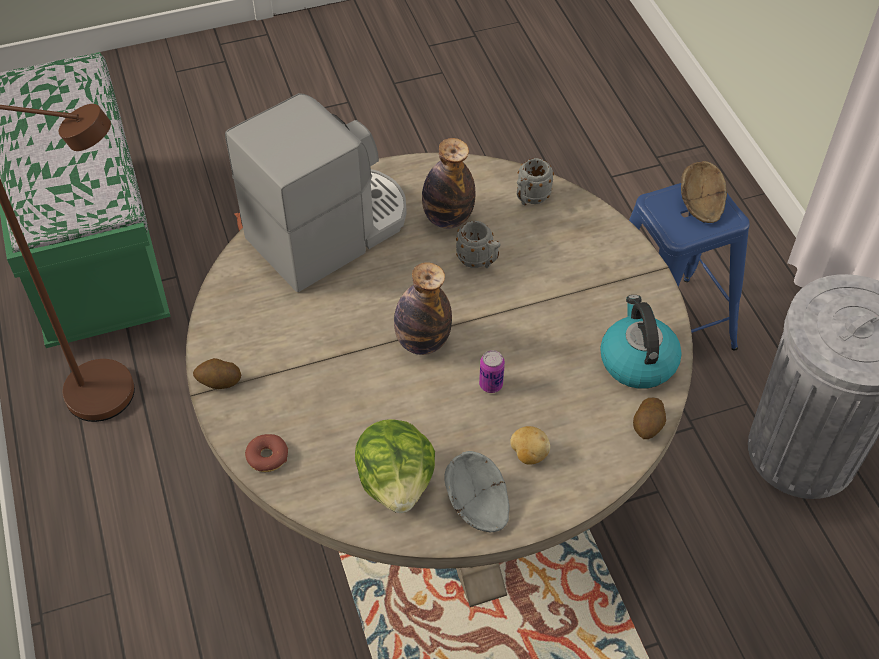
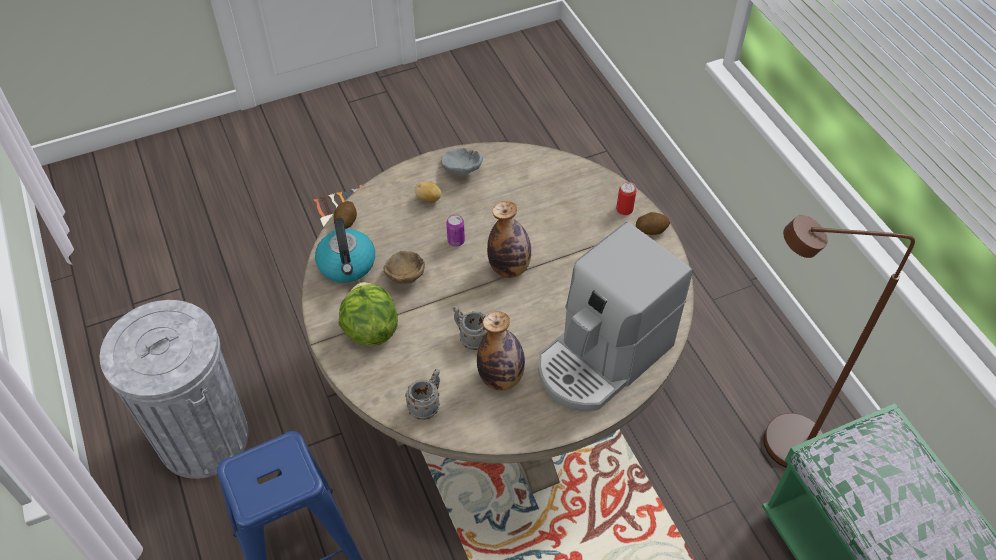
camera: 175 degrees right, 0 degrees up
(246, 416) = (624, 209): none -> can
(267, 457) = (602, 186): donut -> none
(396, 482) = (514, 177): lettuce -> lettuce (370, 329)
(700, 205) = (260, 482): brown bowl -> brown bowl (406, 274)

